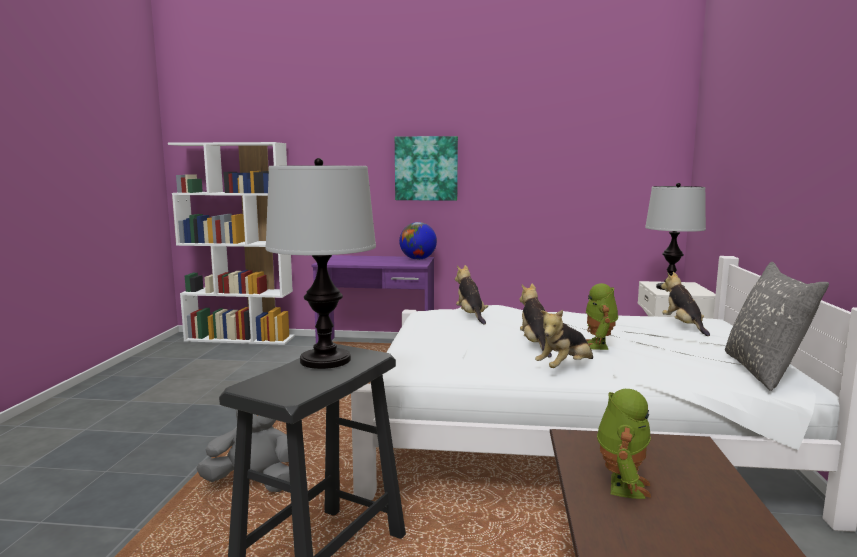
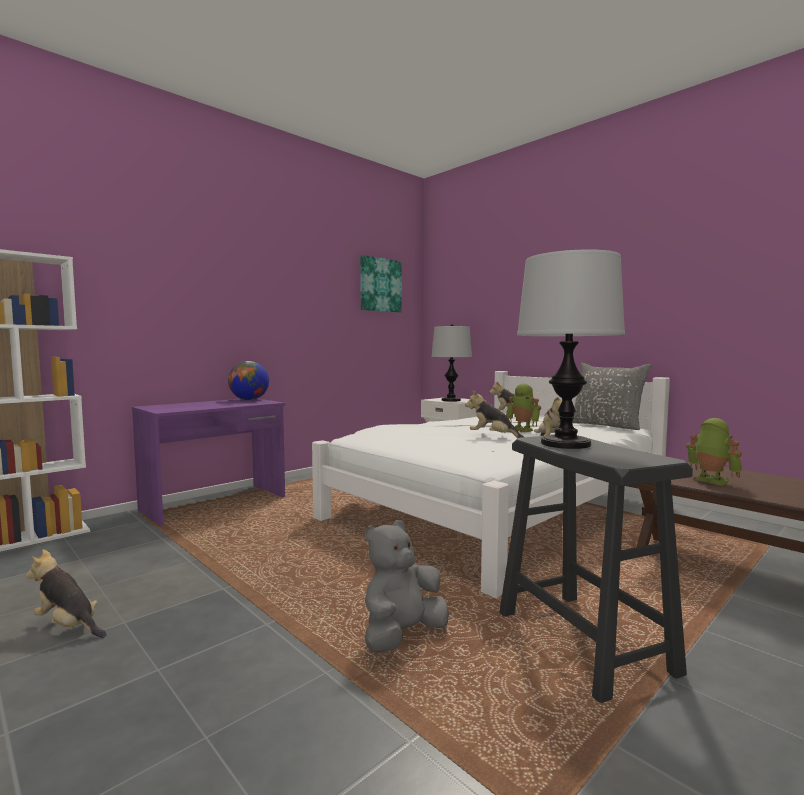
camera: 50 degrees left, 5 degrees down
(426, 168) = (241, 307): picture -> picture (380, 285)
(471, 316) = (396, 432): plush toy -> plush toy (68, 626)

